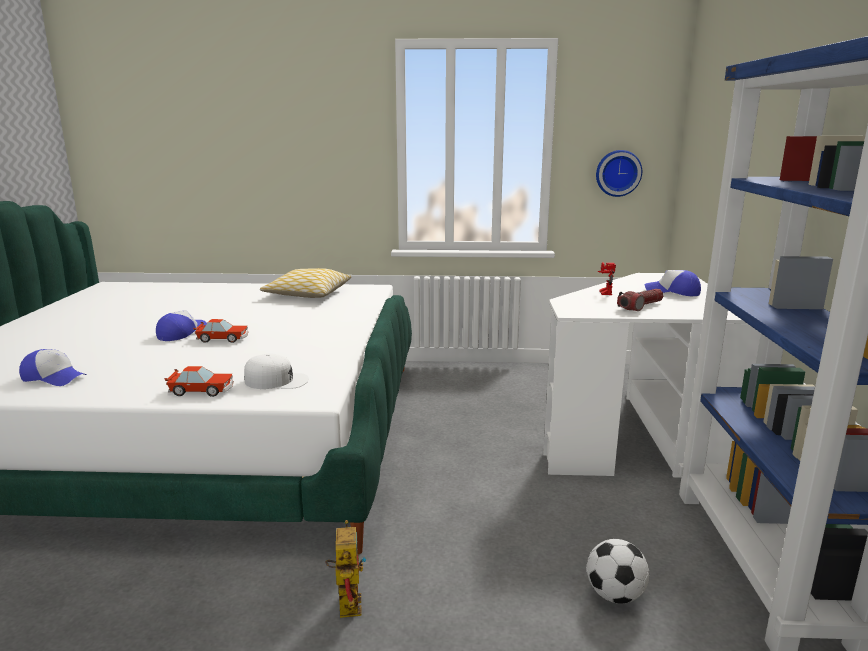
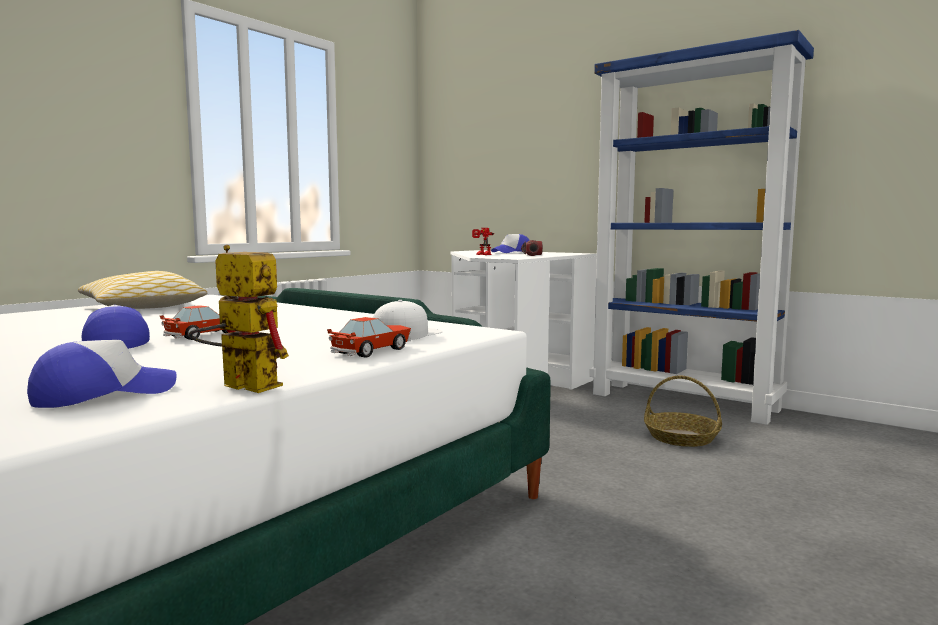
camera: 55 degrees left, 10 degrees down
(347, 600) = (602, 517): toy robot -> toy robot (239, 386)
(615, 595) = (681, 437): football -> basket
(618, 173) = (383, 175): wall clock -> none

